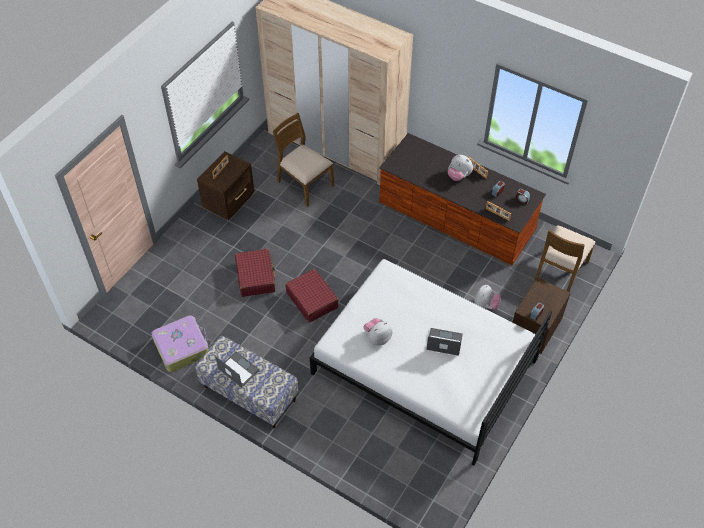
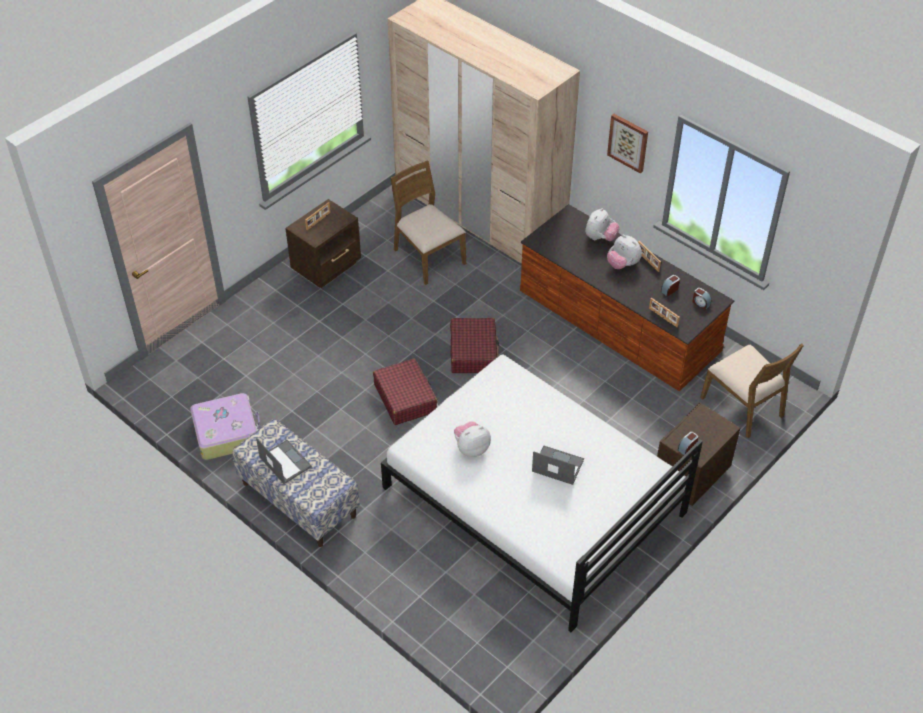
camera: 10 degrees right, 5 degrees down
(256, 277) = (339, 361): red suitcase -> red suitcase (473, 352)
(454, 85) = (628, 142): none -> picture
(485, 305) = (632, 436): plush toy -> plush toy (600, 238)
(560, 270) = (743, 406): brown chair -> brown chair turned 75 degrees counterclockwise

